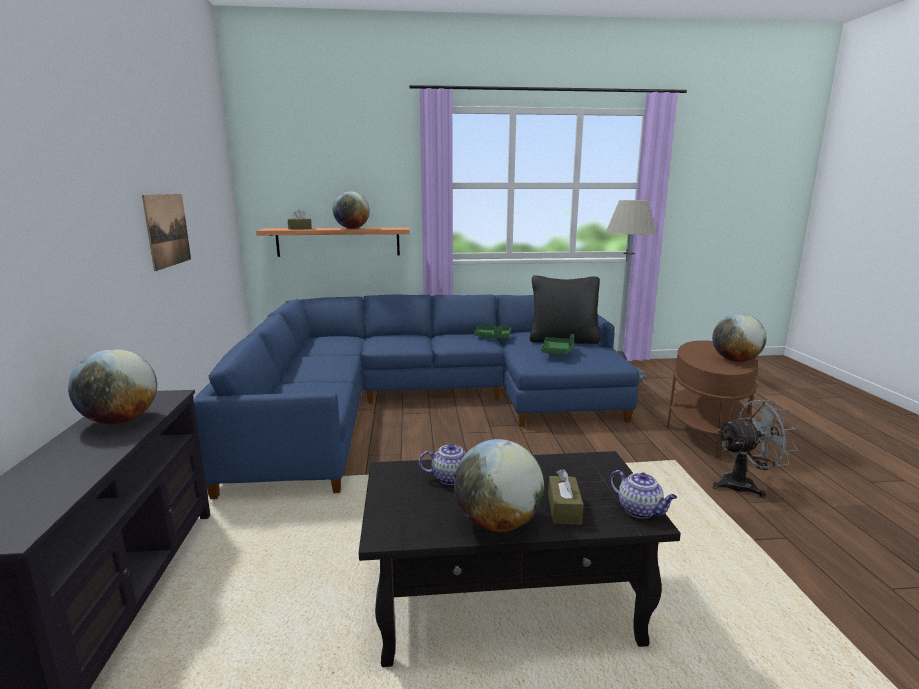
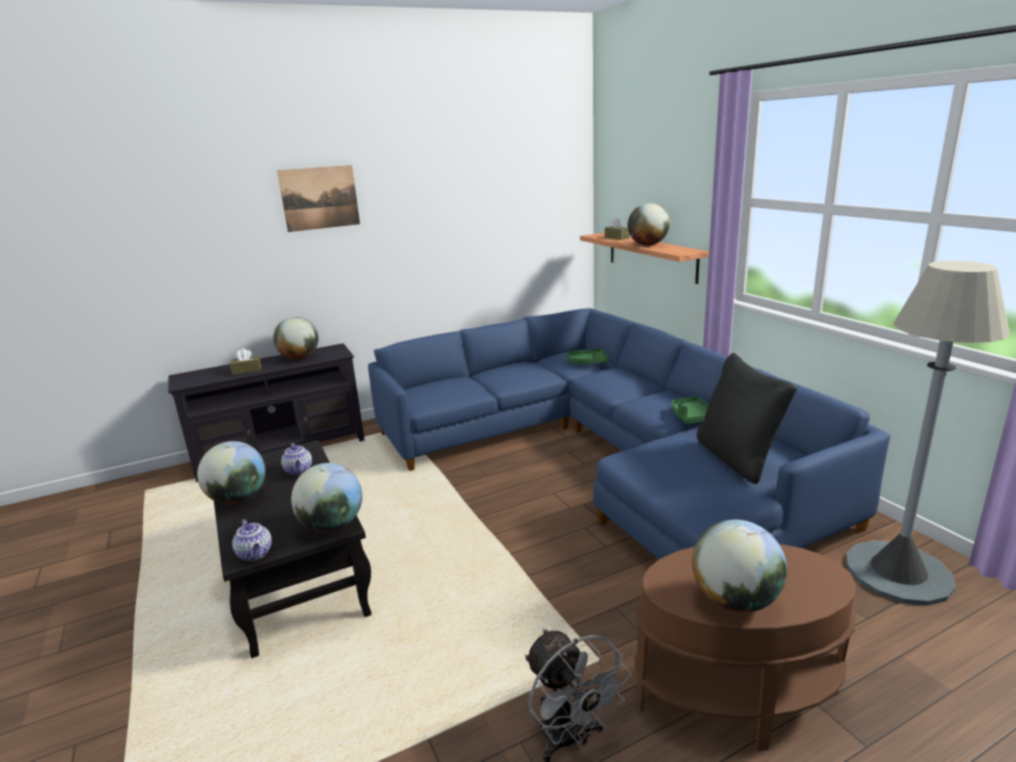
camera: 70 degrees right, 5 degrees up
(167, 230) = (441, 238): picture -> picture (320, 198)
(557, 351) = (676, 463): green tray -> green tray (588, 362)
(564, 509) = (257, 520): brown tissue box -> brown tissue box (247, 370)
(598, 465) = (332, 526): none -> globe
(640, 510) = (255, 554): teapot -> teapot turned 60 degrees counterclockwise

